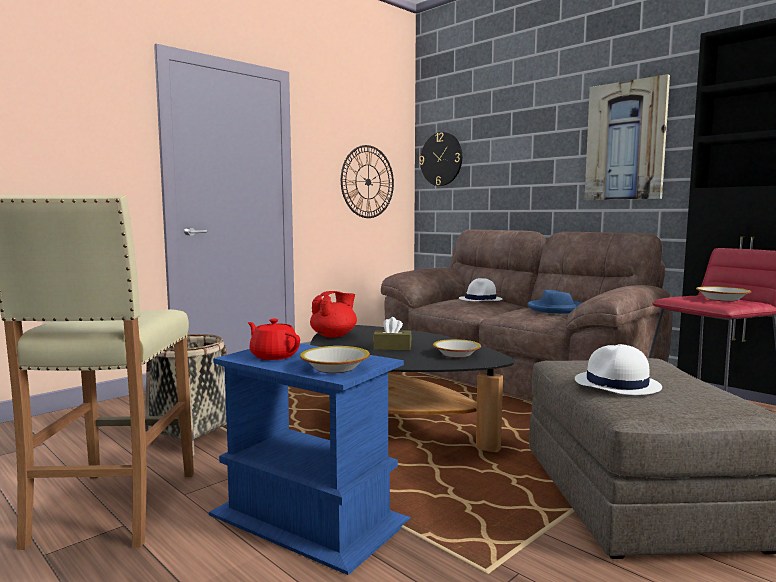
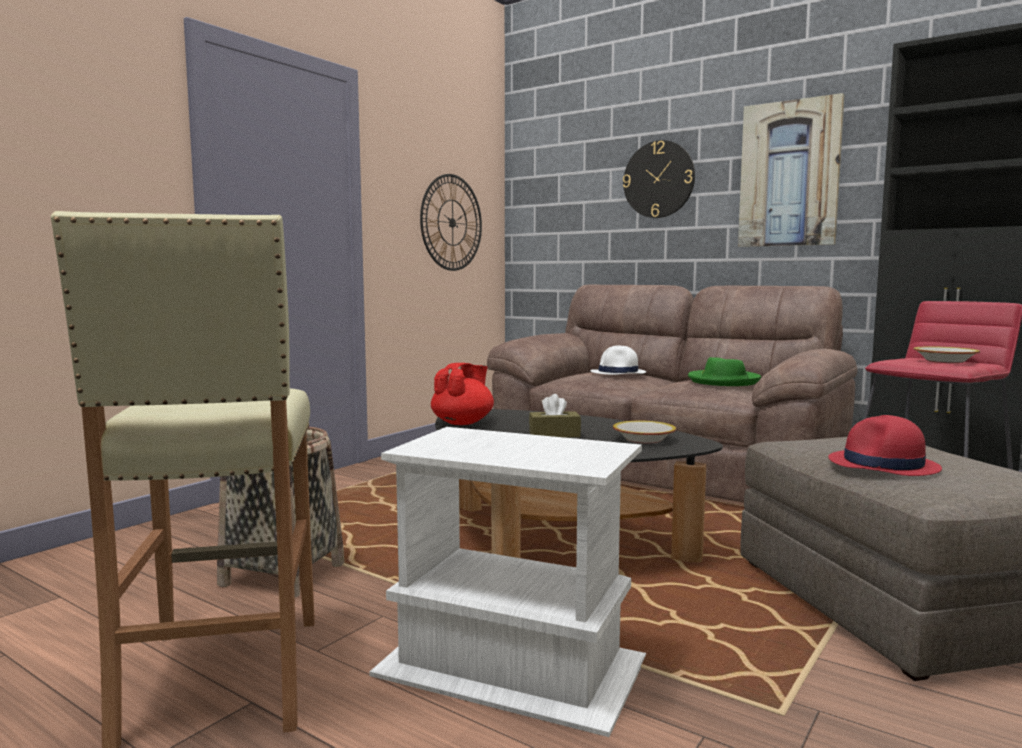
camera: 10 degrees left, 0 degrees up
(274, 356) = (464, 446): red teapot -> none
(307, 517) = (508, 665): blue side table -> white side table
(335, 368) = (567, 458): bowl -> none
(441, 159) = (543, 195): wall clock -> wall clock (658, 179)
(556, 309) = (723, 381): blue hat -> green hat
(617, 384) = (883, 465): white hat -> red hat

